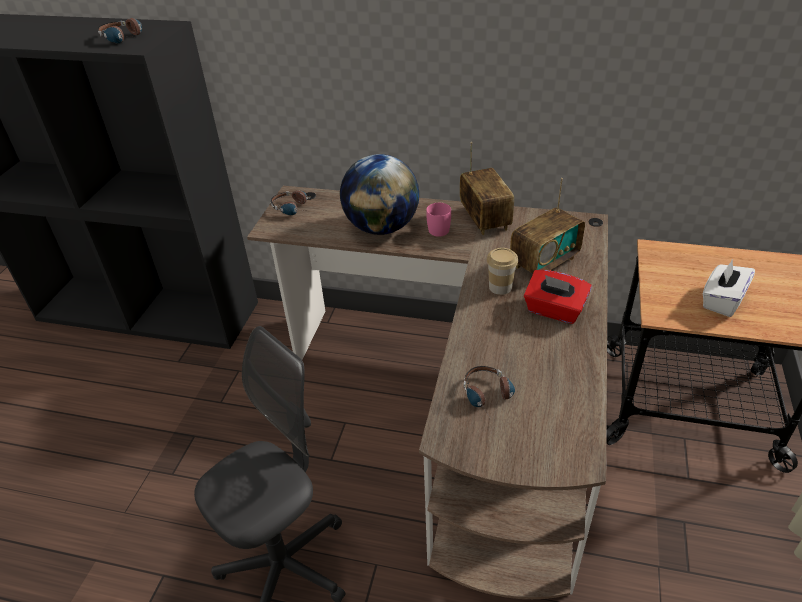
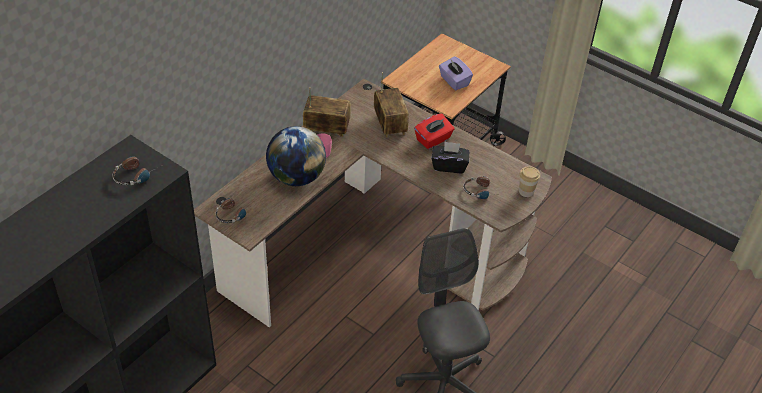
camera: 70 degrees left, 5 degrees up
(500, 287) = (399, 151): cup -> cup (526, 191)
(514, 344) = (449, 166): none -> black tissue box
(722, 300) = (454, 81): white tissue box -> purple tissue box

